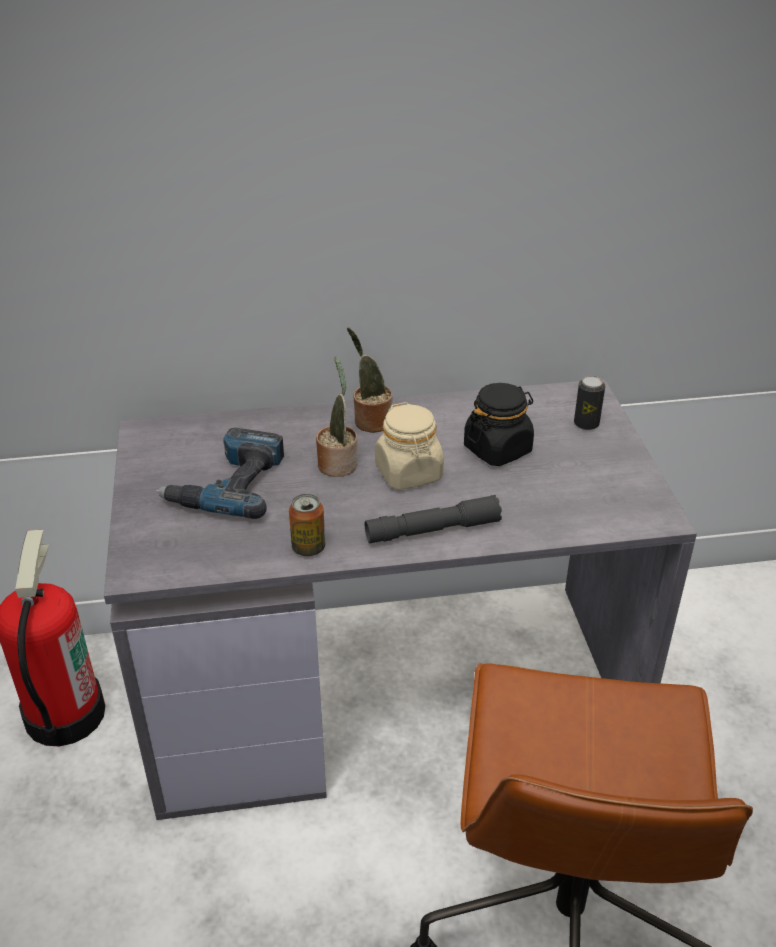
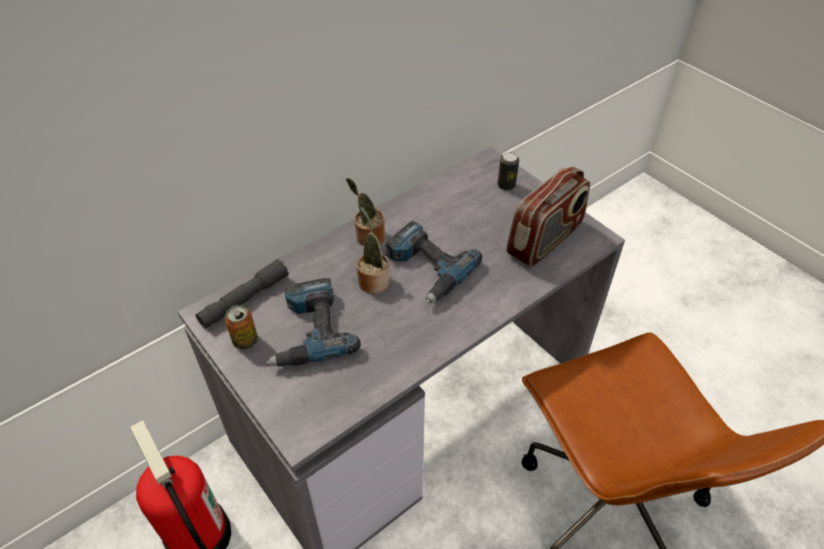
camera: 30 degrees left, 10 degrees up
(308, 547) = (406, 357): can -> can (245, 341)
(409, 473) = (426, 268): beige jar -> power drill
(432, 530) = (475, 306): grey flashlight -> grey flashlight (244, 300)
(497, 449) = (468, 226): black jar -> none
(584, 496) = (545, 240): none -> radio

